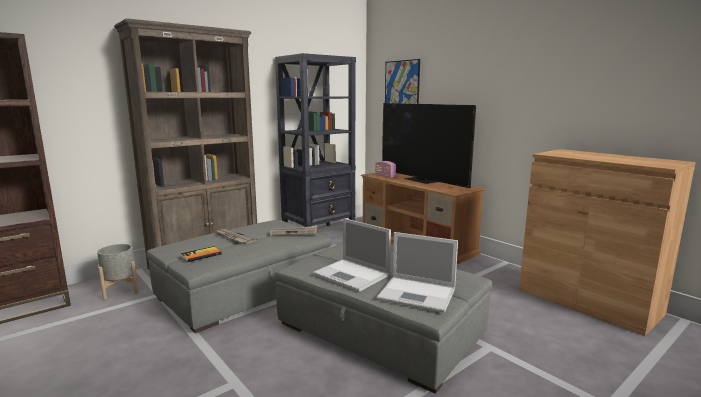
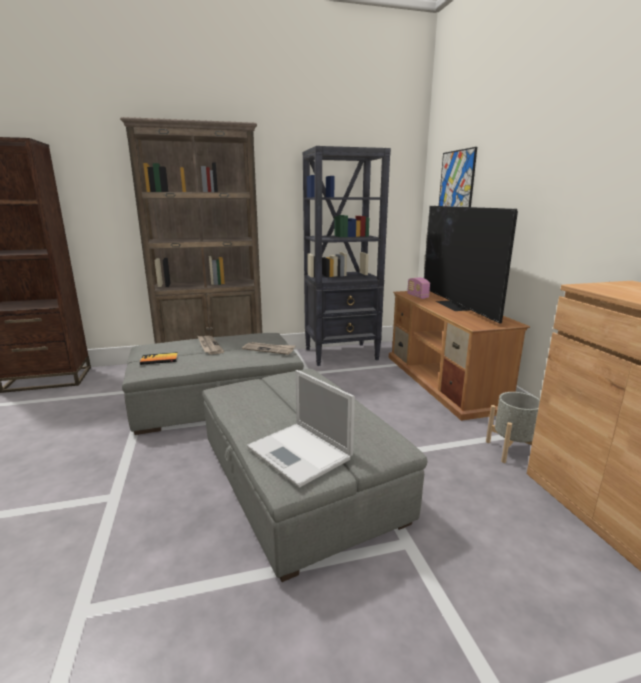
camera: 25 degrees right, 5 degrees up
(120, 290) = (123, 379): grey planter -> grey planter (512, 451)
(352, 275) = (261, 411): laptop -> none

